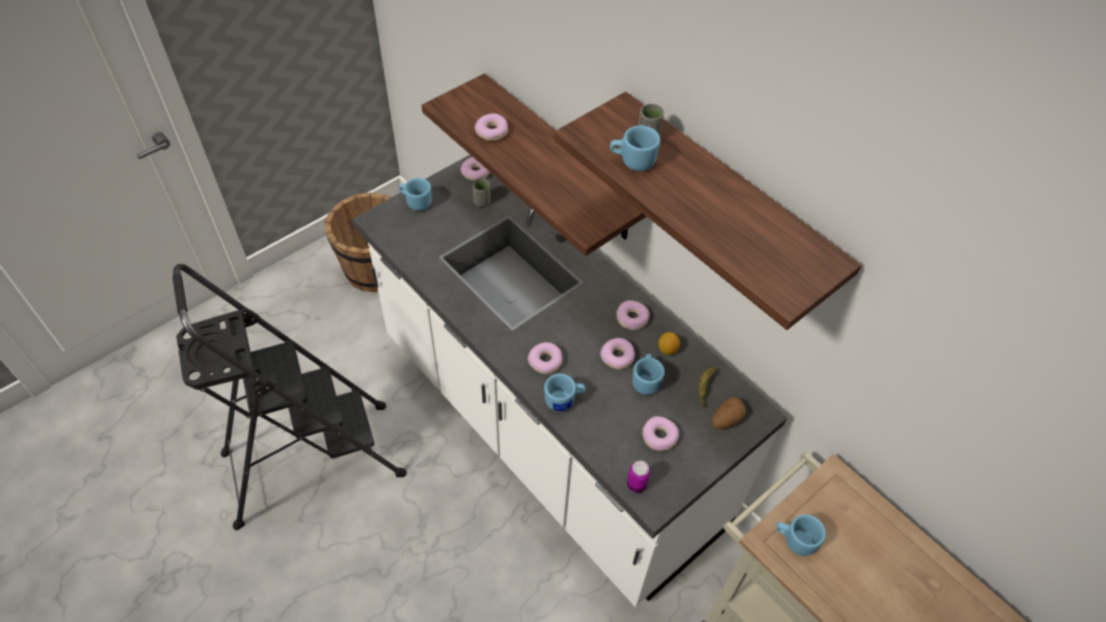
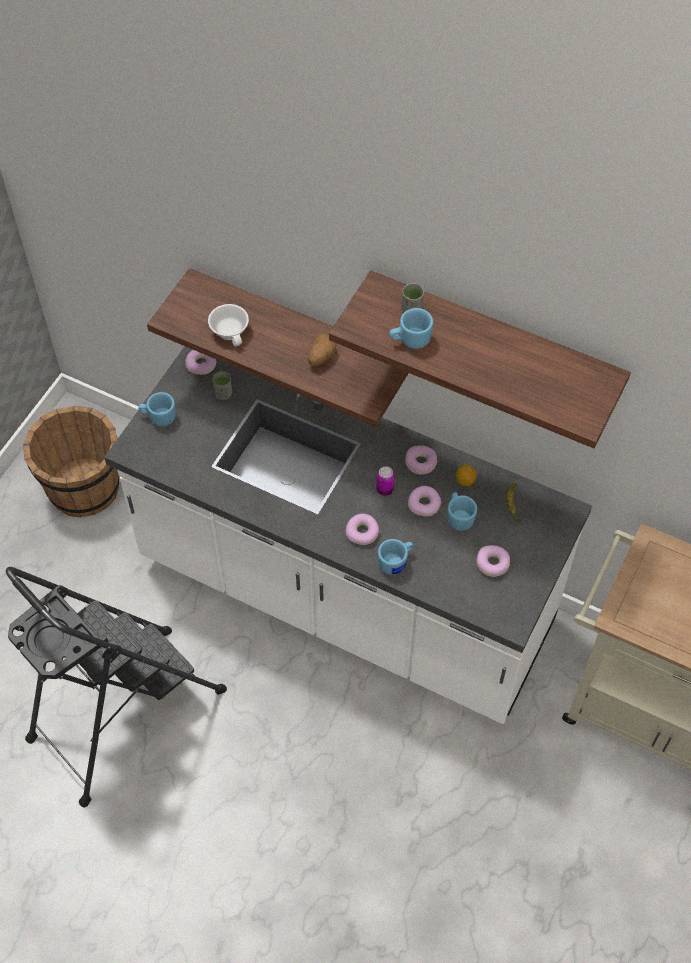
camera: 20 degrees left, 5 degrees up
(492, 132) = (231, 331): donut -> white cup
(636, 485) = (491, 613): can -> can (385, 490)
(725, 420) = (541, 527): potato -> potato (321, 357)
(794, 540) = (637, 609): blue mug -> none

